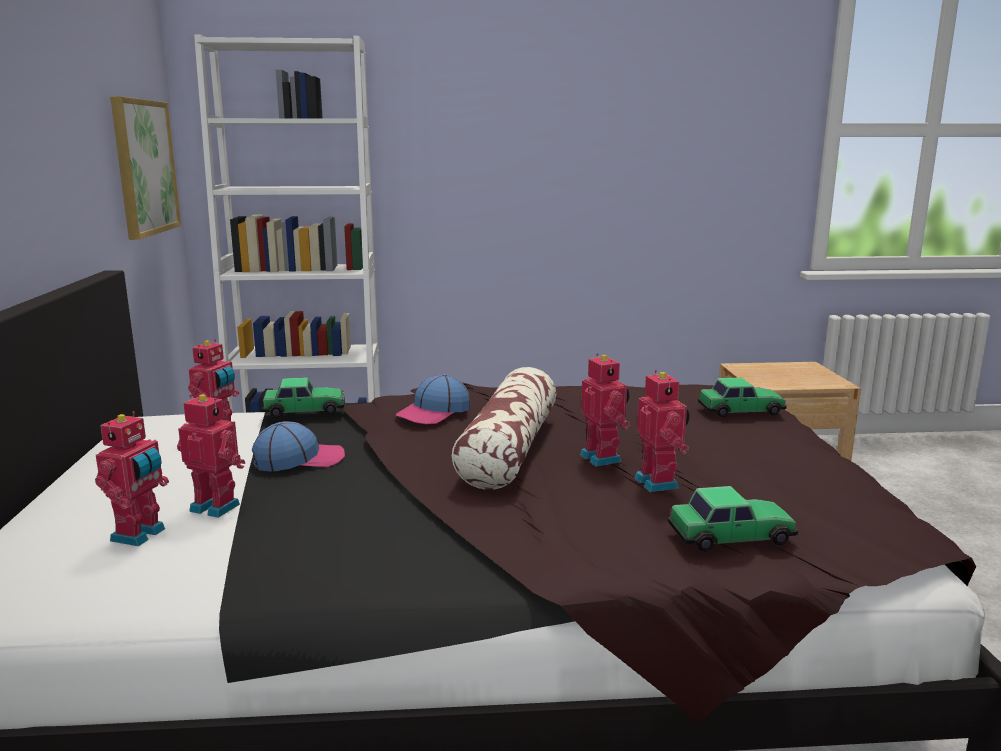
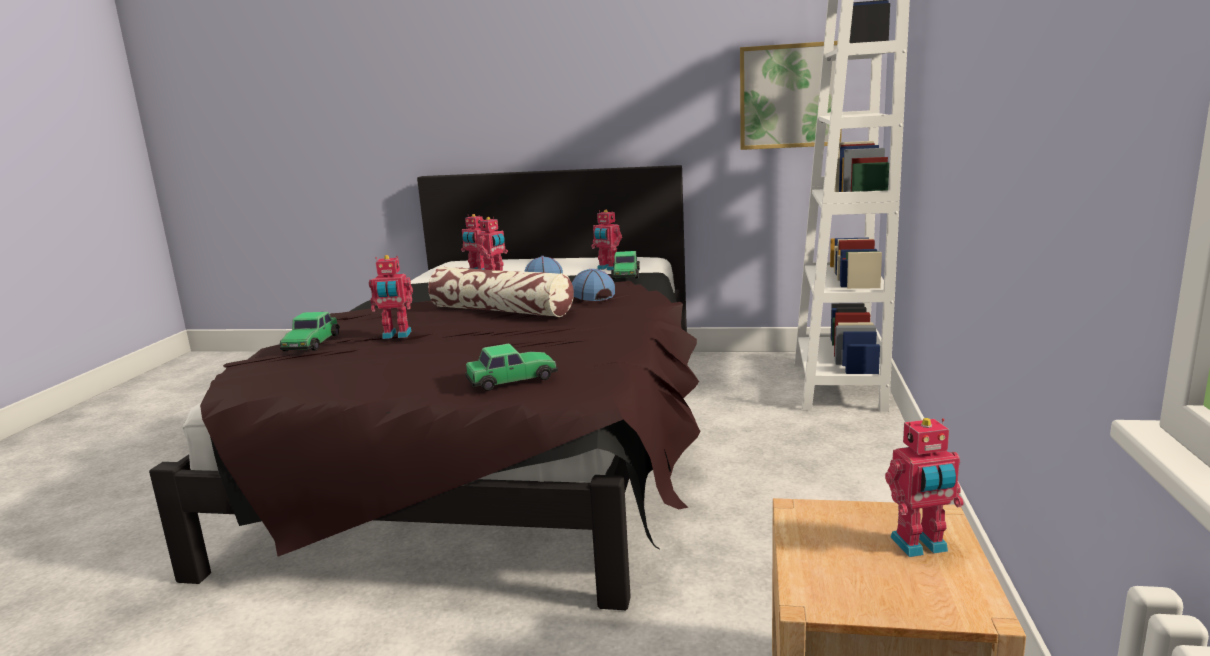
camera: 105 degrees right, 0 degrees up
(603, 458) = (453, 327): toy robot -> toy robot (920, 546)
(741, 410) = (512, 379): toy car -> toy car turned 120 degrees counterclockwise

